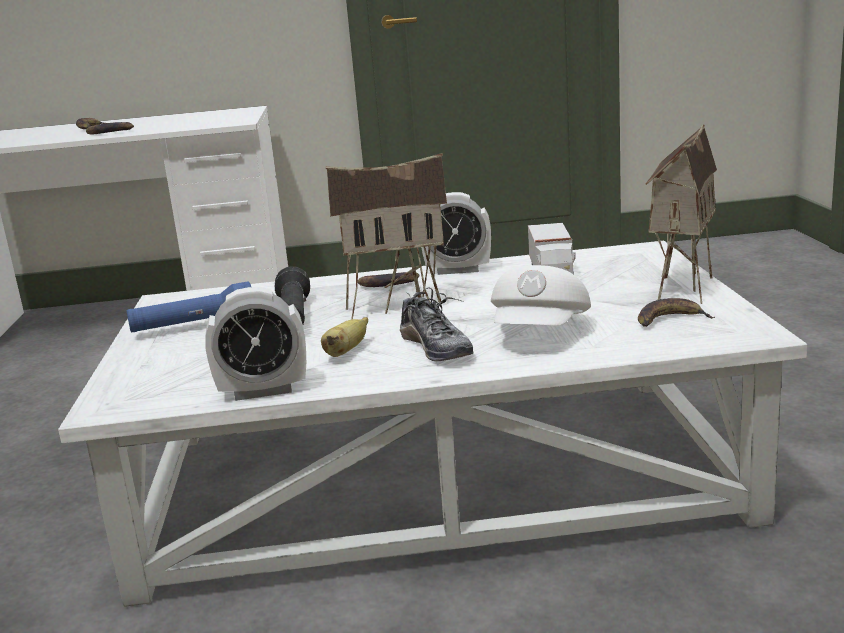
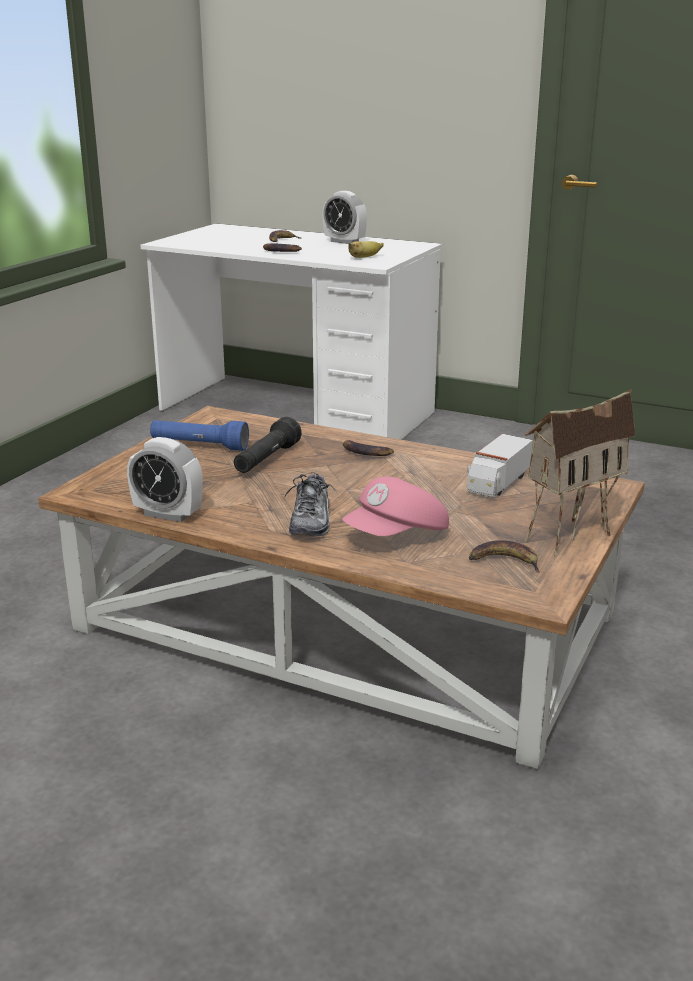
camera: 30 degrees right, 5 degrees up
(346, 352) = (254, 502): banana -> banana (364, 257)
(396, 306) = (341, 475): toy house -> none
(439, 473) = (350, 621): white coffee table -> brown coffee table
(458, 270) = (434, 456): alarm clock -> alarm clock (344, 242)
(541, 332) = (397, 536): white cap -> pink cap

